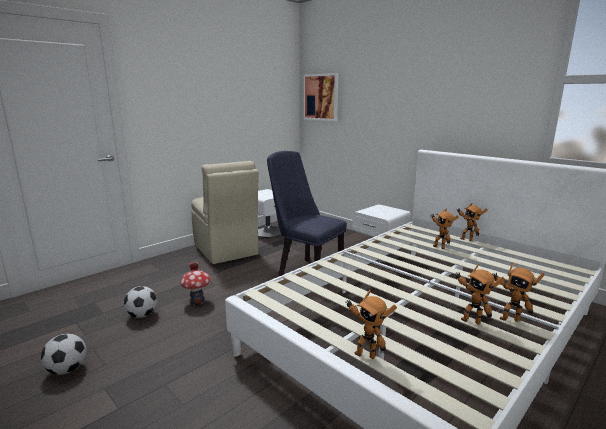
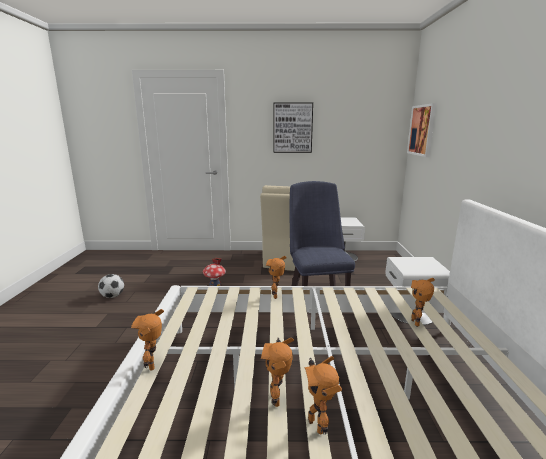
camera: 45 degrees right, 0 degrees up
(142, 315) = (179, 283): football -> none
(200, 95) = (292, 128): none -> picture
(466, 239) = (476, 330): toy robot -> toy robot (276, 296)

